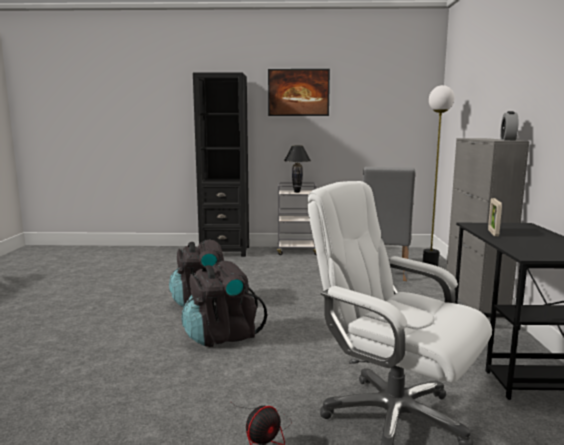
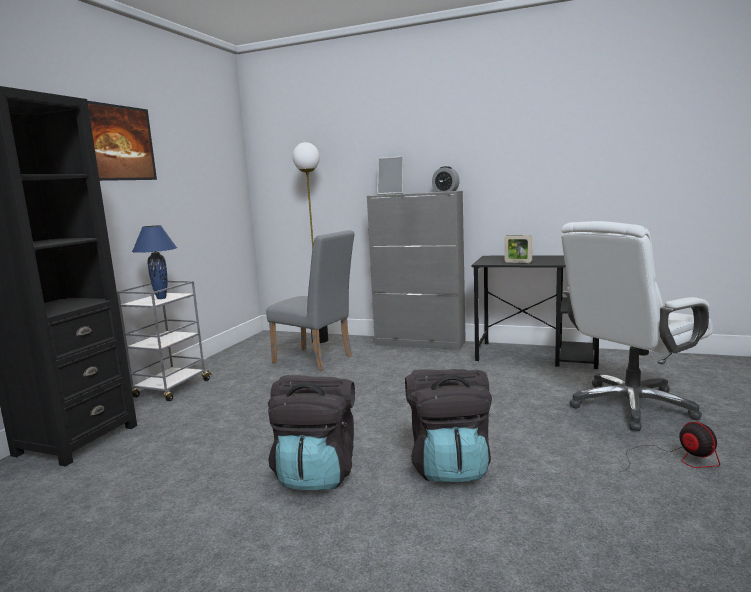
camera: 70 degrees left, 0 degrees up
(297, 192) = (161, 298): black table lamp -> blue table lamp
(478, 138) = (391, 194): none -> picture frame

